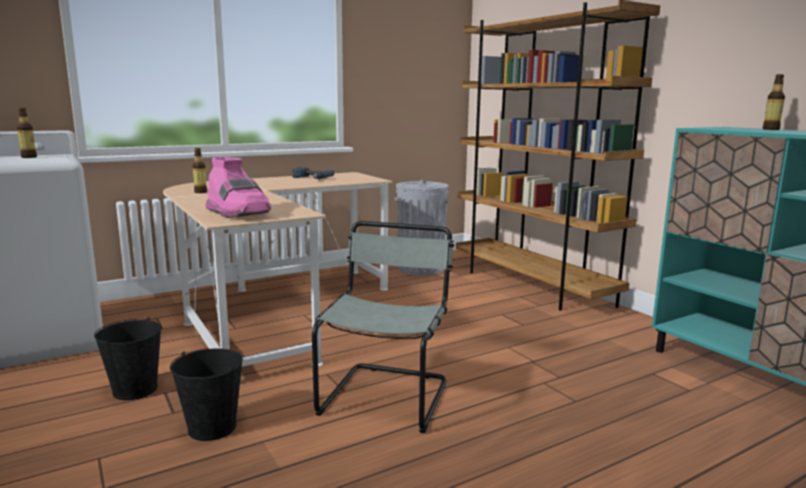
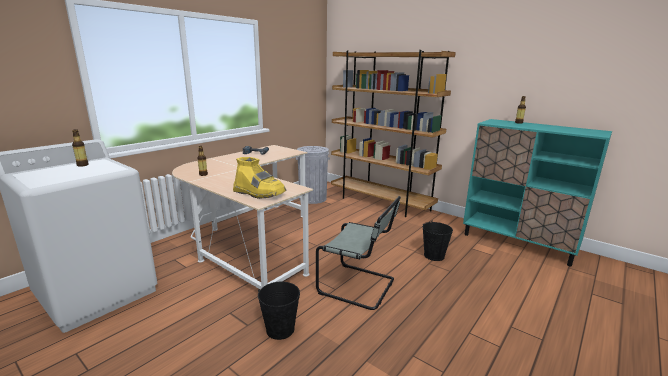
camera: 20 degrees left, 5 degrees up
(135, 389) = (208, 315): black bucket -> black bucket (434, 255)
(238, 213) = (259, 193): pink boot -> yellow boot
(387, 395) = (359, 287): grey chair -> grey chair turned 120 degrees clockwise

